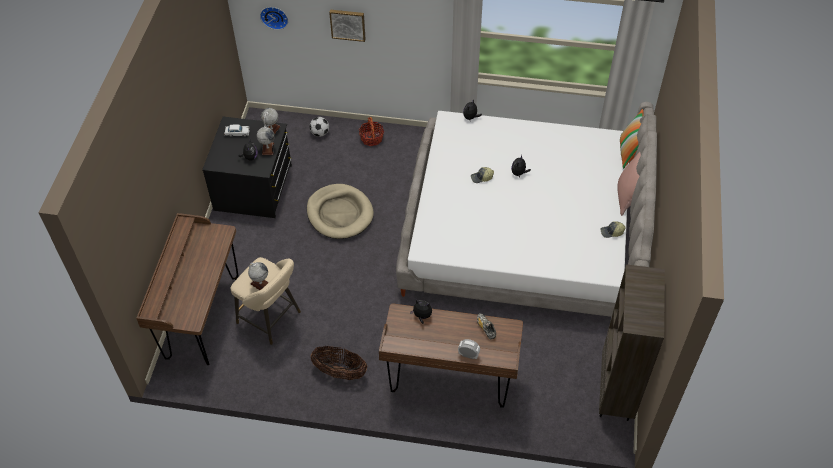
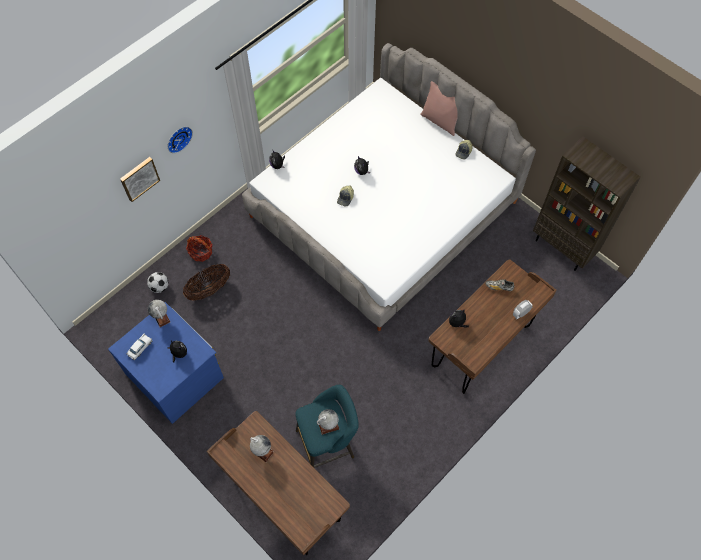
camera: 55 degrees left, 10 degrees up
(254, 188) = (175, 375): black dresser -> blue dresser
(268, 149) = (181, 333): globe -> globe (262, 451)
(271, 319) = (328, 442): beige stool -> turquoise stool
(274, 16) = (72, 228): wall clock -> wall clock (178, 138)
(340, 213) = (260, 325): beige dog bed -> none
(340, 372) = (417, 420): basket -> basket (209, 289)
(629, 153) = (400, 91): pillow -> none

